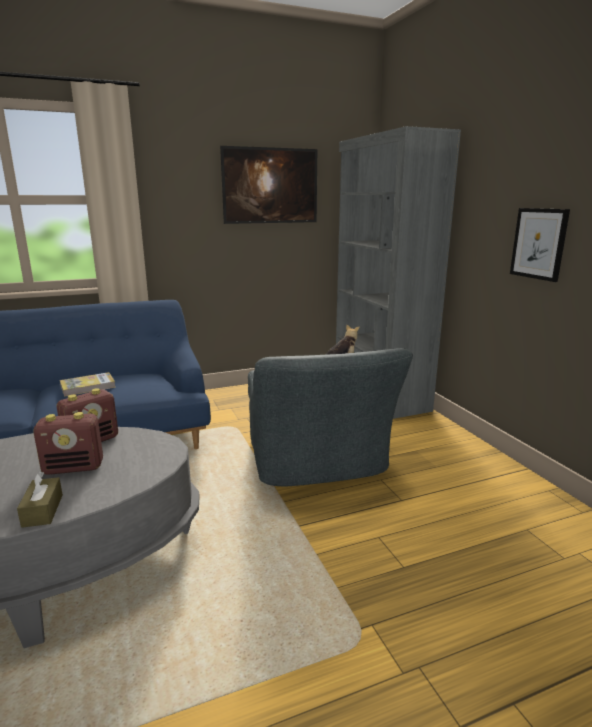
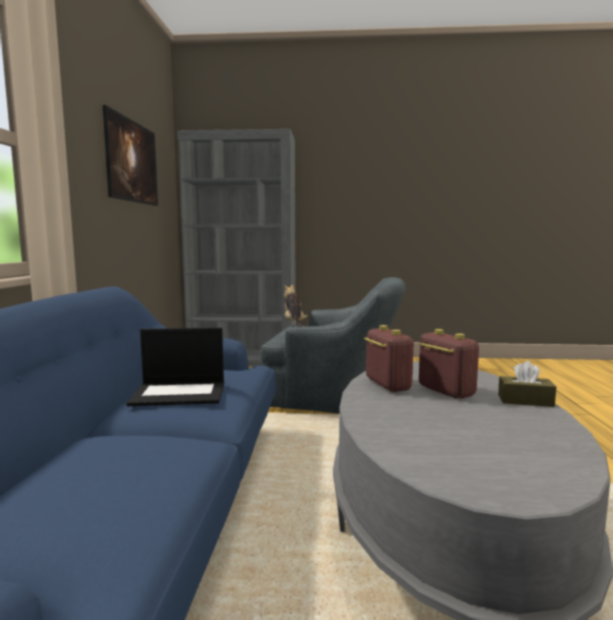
camera: 65 degrees left, 10 degrees down
(74, 468) = (445, 391): radio -> radio turned 45 degrees counterclockwise
(88, 386) = (180, 393): book -> laptop
(539, 243) = (375, 214): picture -> none

